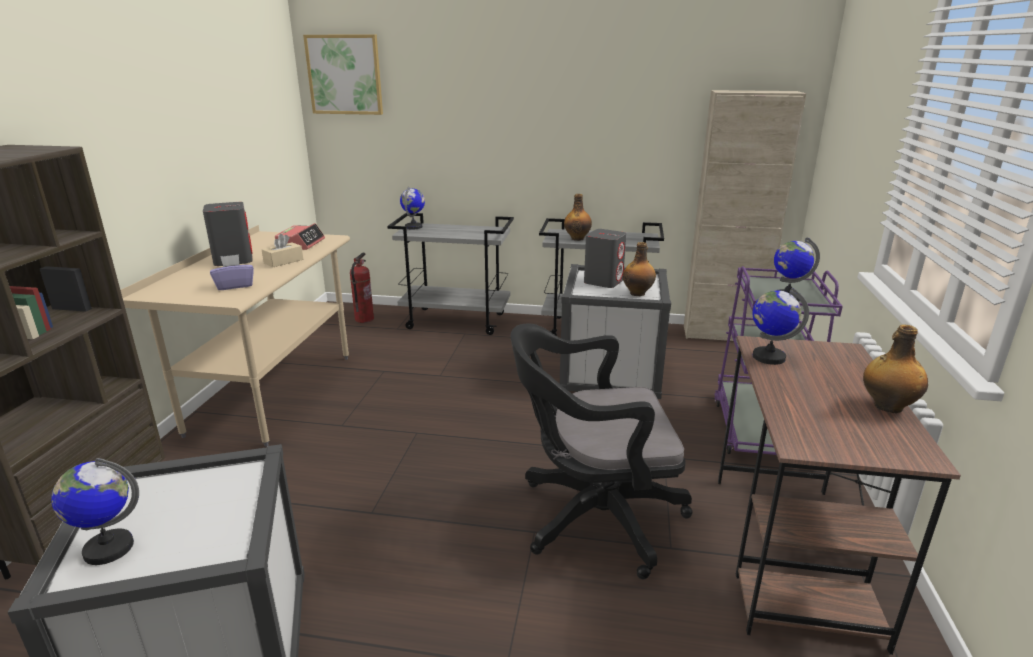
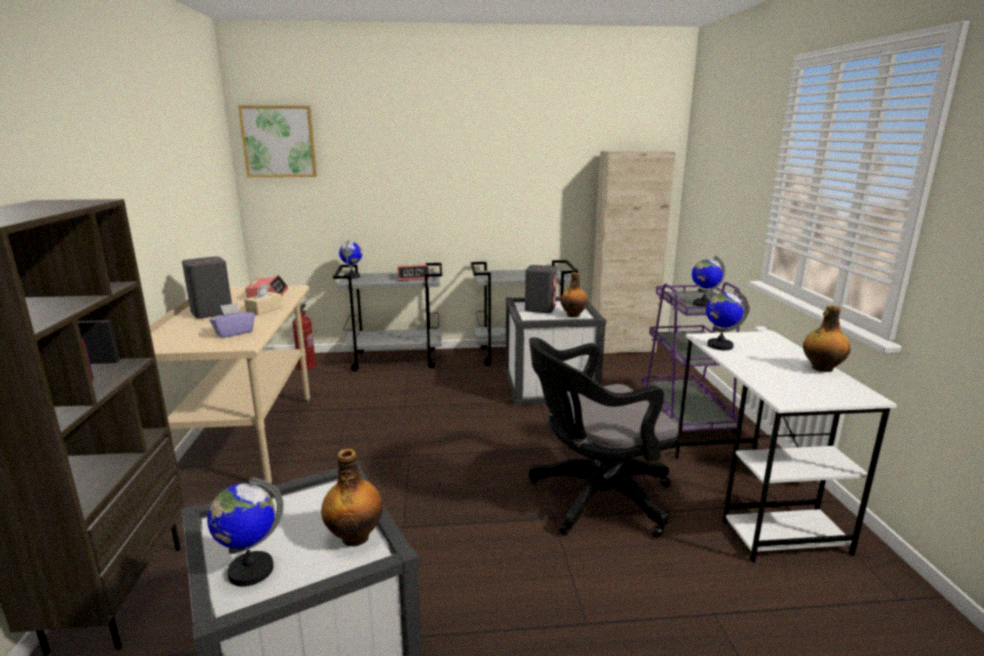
camera: 15 degrees left, 5 degrees down
(477, 232) = (413, 277): none -> alarm clock
(577, 238) = (503, 276): bottle -> bottle (355, 536)
(791, 554) = (754, 500): brown desk -> white desk

